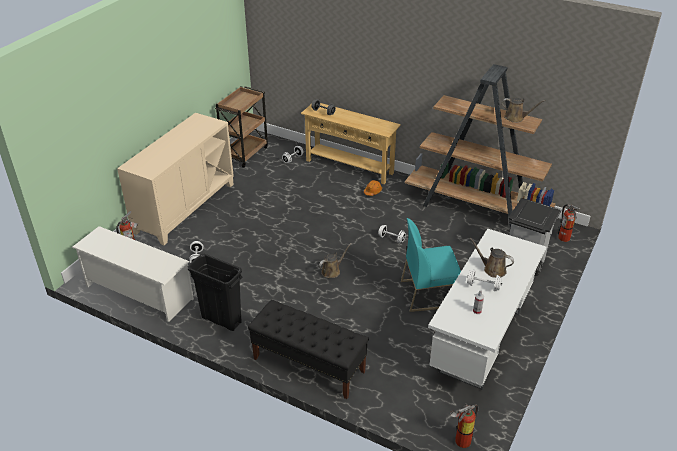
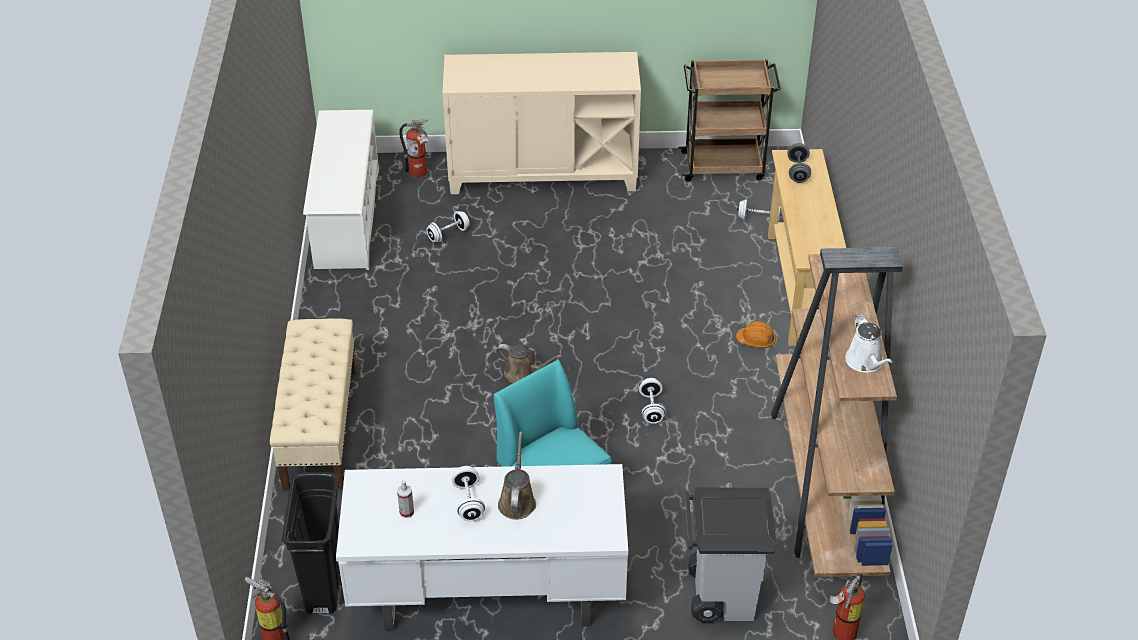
camera: 60 degrees right, 5 degrees up
(221, 320) = (348, 312): black trash can -> black trash can (324, 585)
(308, 365) = (320, 428): black bench -> beige bench
(516, 118) = (866, 362): brown watering can -> white watering can

